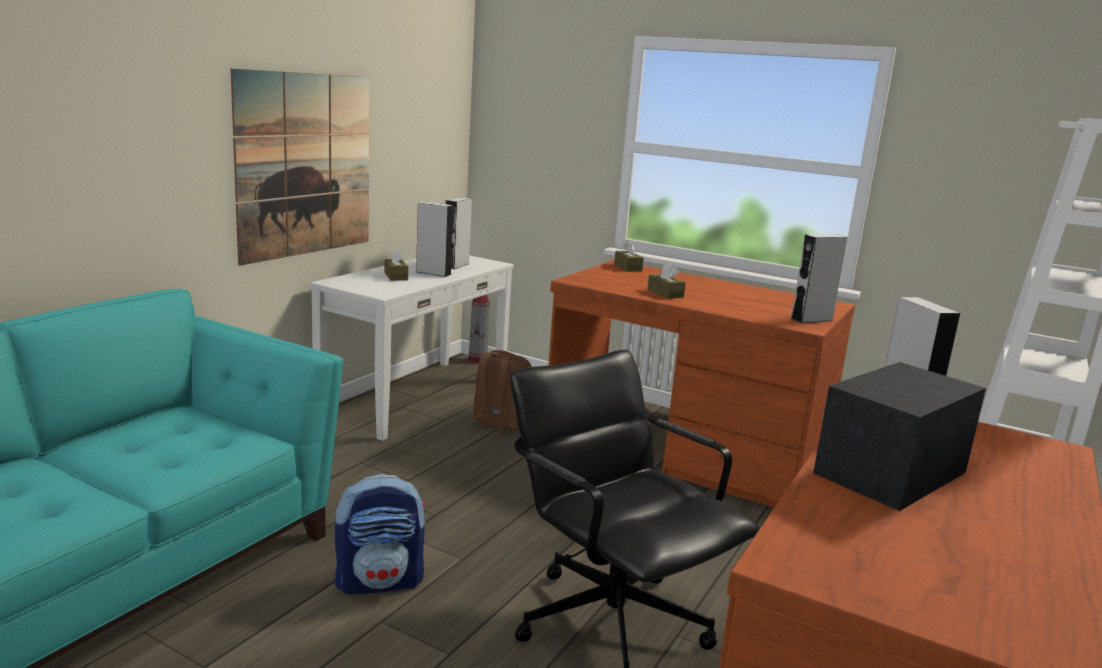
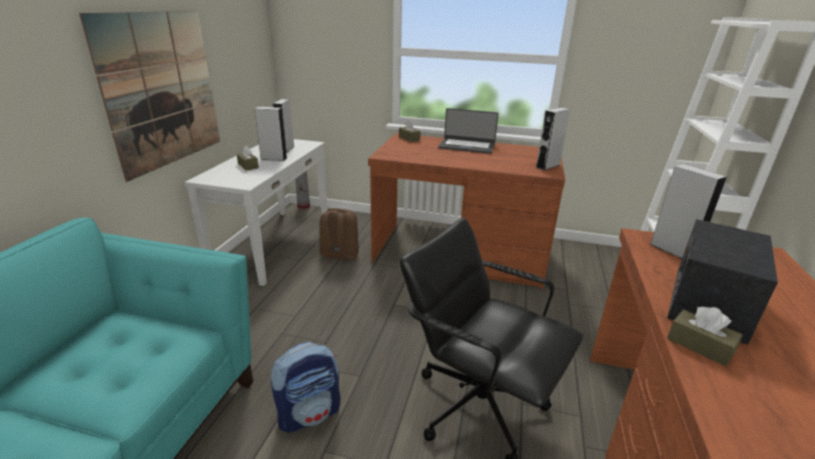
camera: 15 degrees left, 10 degrees up
(665, 293) = (447, 158): brown tissue box -> brown tissue box (699, 345)
(707, 285) = (467, 146): none -> laptop

